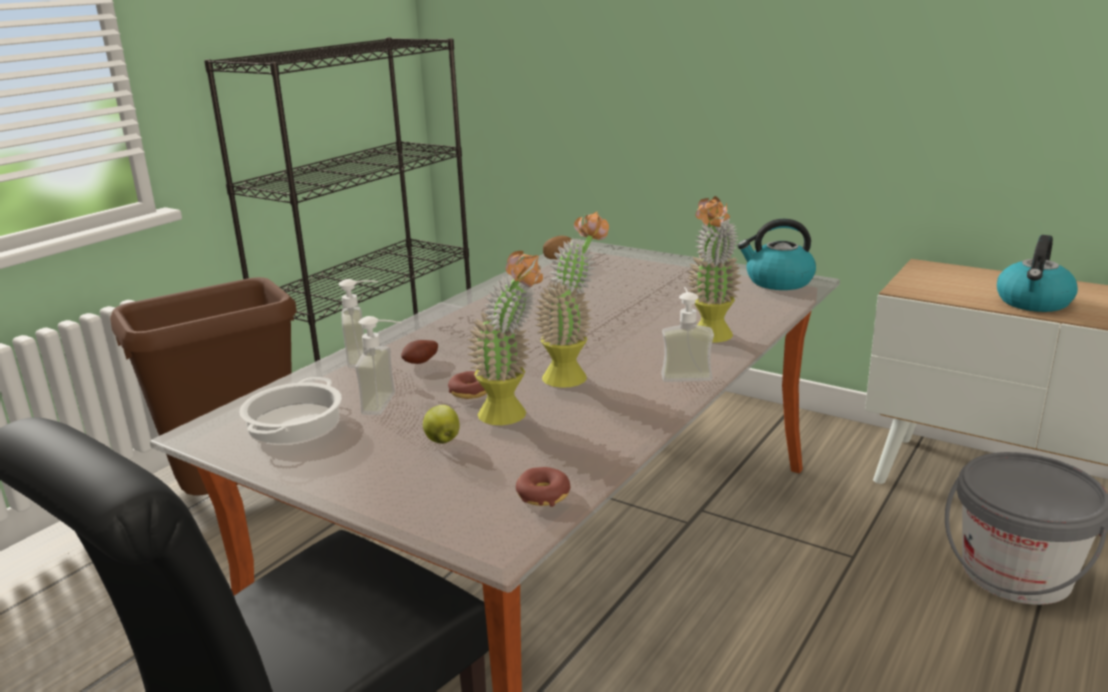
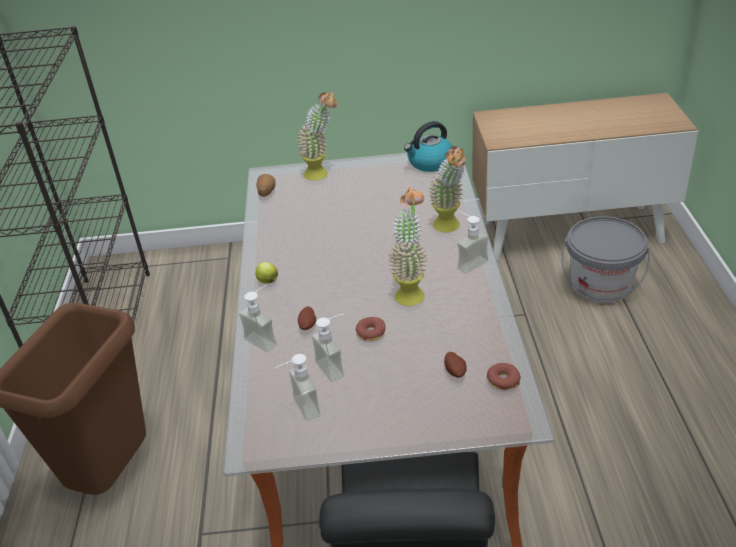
camera: 35 degrees left, 15 degrees up
(294, 422) = (299, 409): cooking pot -> soap dispenser
(442, 440) = (405, 374): apple -> apple (267, 281)
(501, 461) = (455, 371): none -> potato
(512, 418) = (420, 339): potted plant -> potted plant (322, 174)
(1033, 302) = (568, 129): kettle -> none

